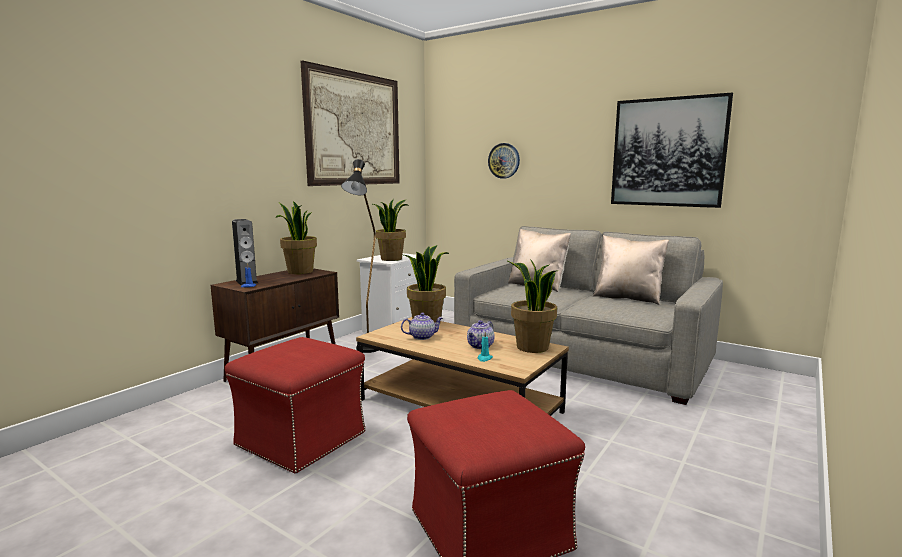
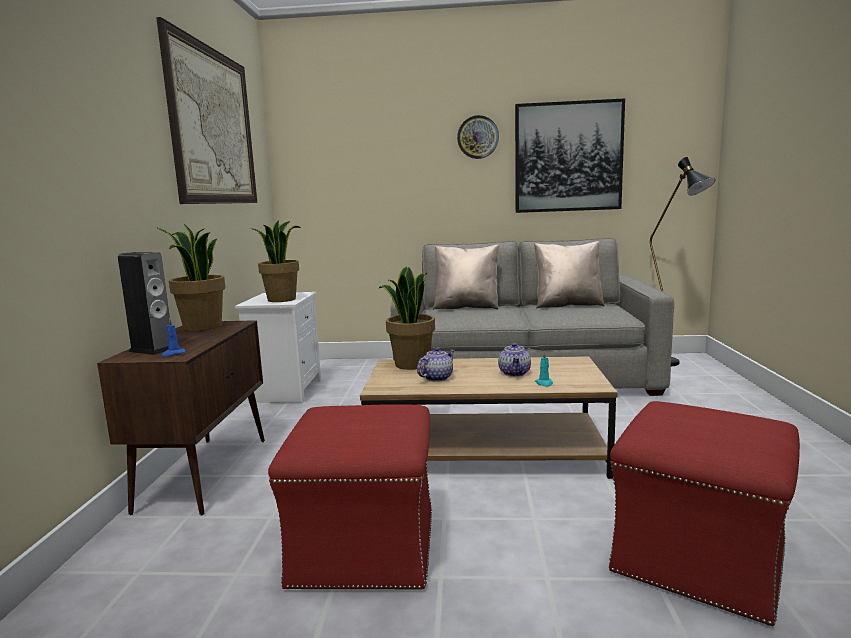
camera: 30 degrees left, 0 degrees up
(366, 351) = (289, 424): black floor lamp -> black floor lamp (673, 365)
(504, 160) = (384, 171): wall clock -> wall clock (478, 137)
(532, 347) = (562, 364): potted plant -> none

